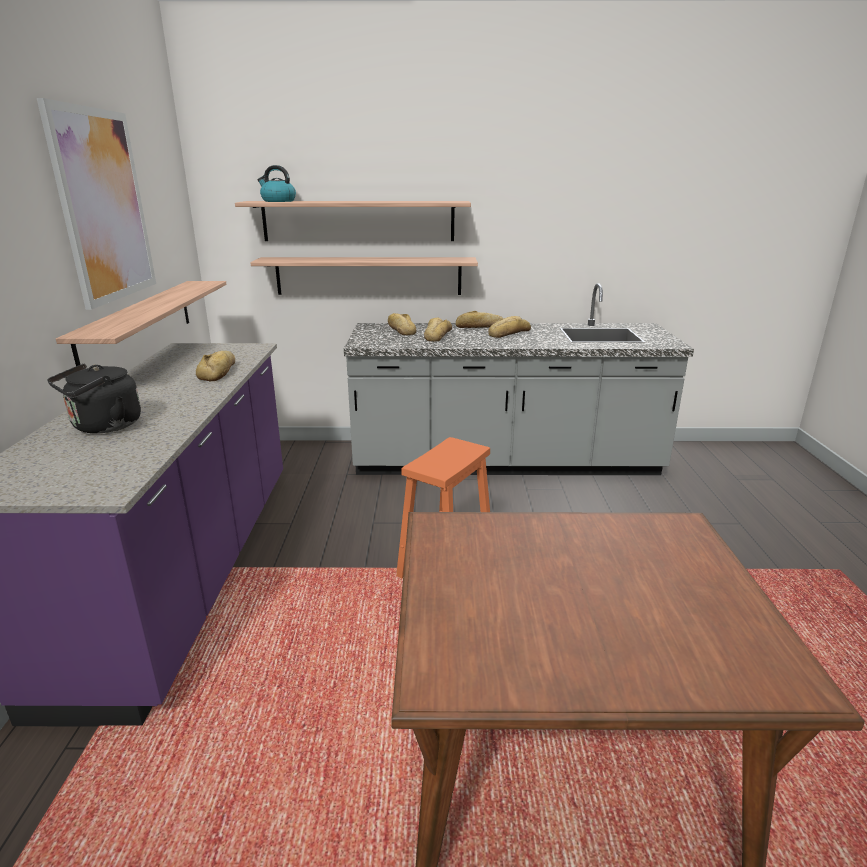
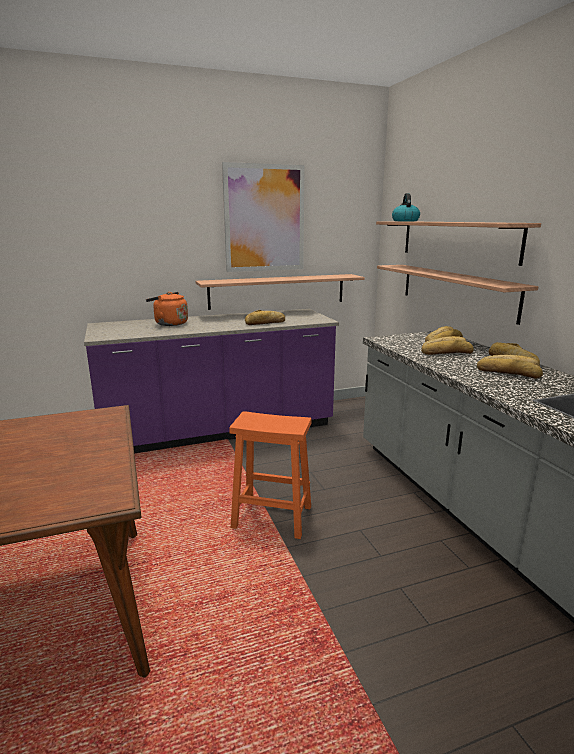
camera: 70 degrees right, 5 degrees down
(103, 427) = (169, 324): black kettle -> orange kettle

